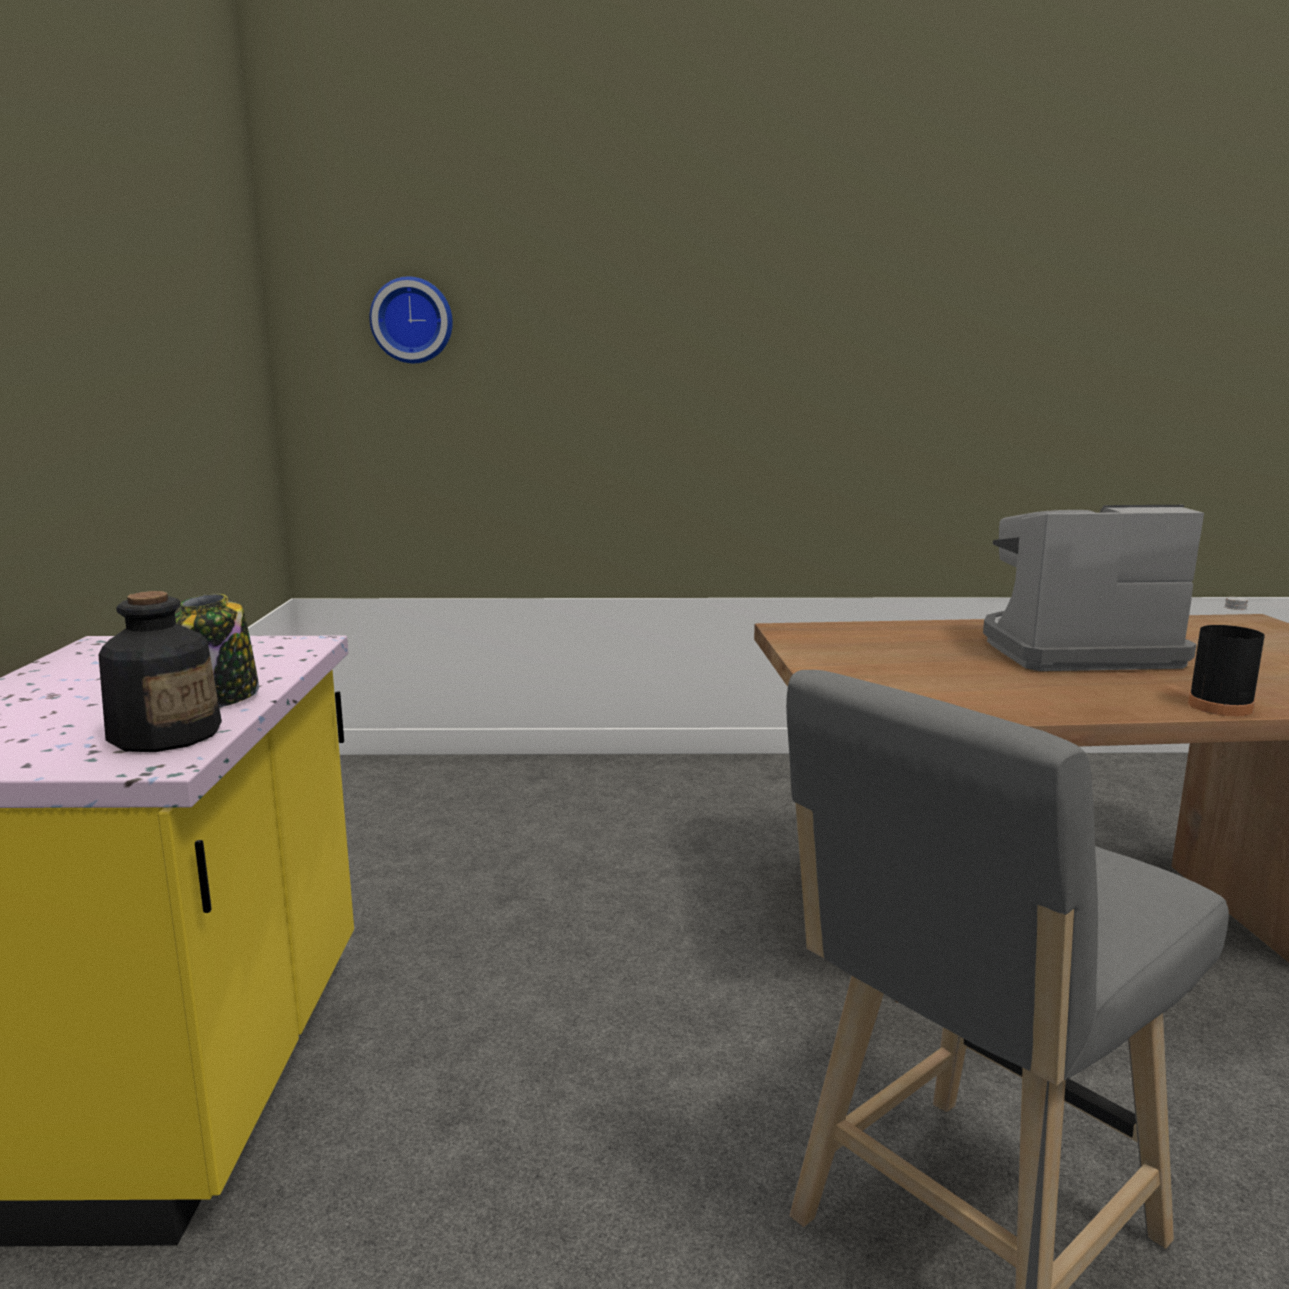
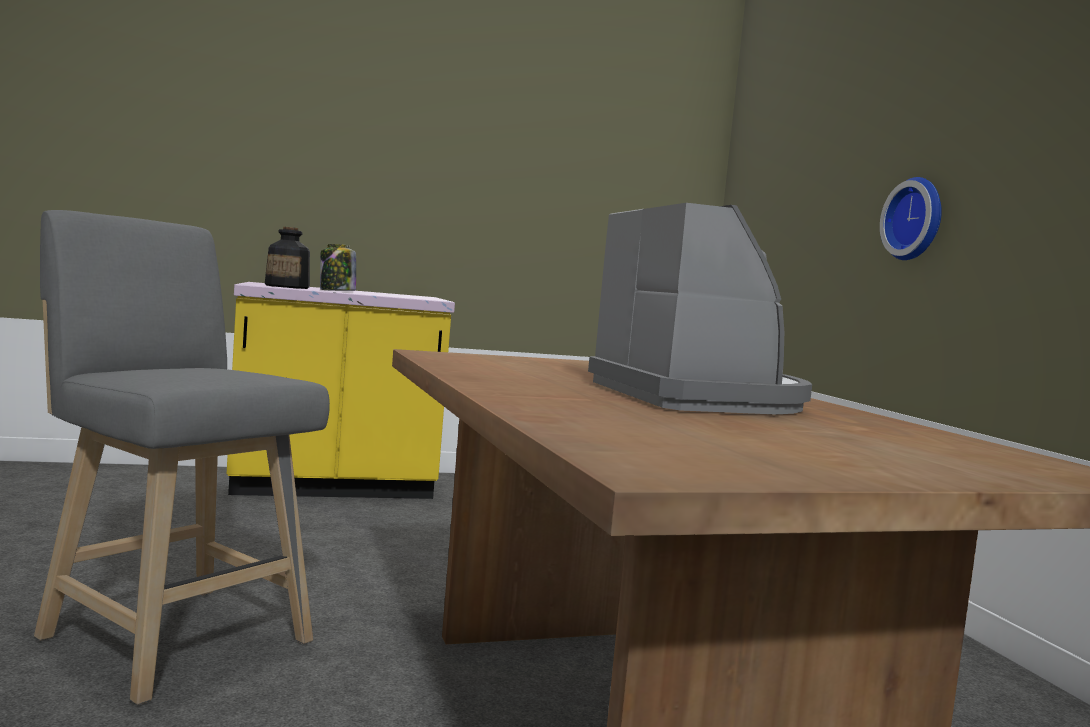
camera: 75 degrees right, 10 degrees down
(412, 320) = (775, 163): wall clock -> wall clock (916, 219)
(1220, 706) = (508, 396): black bottle -> none

